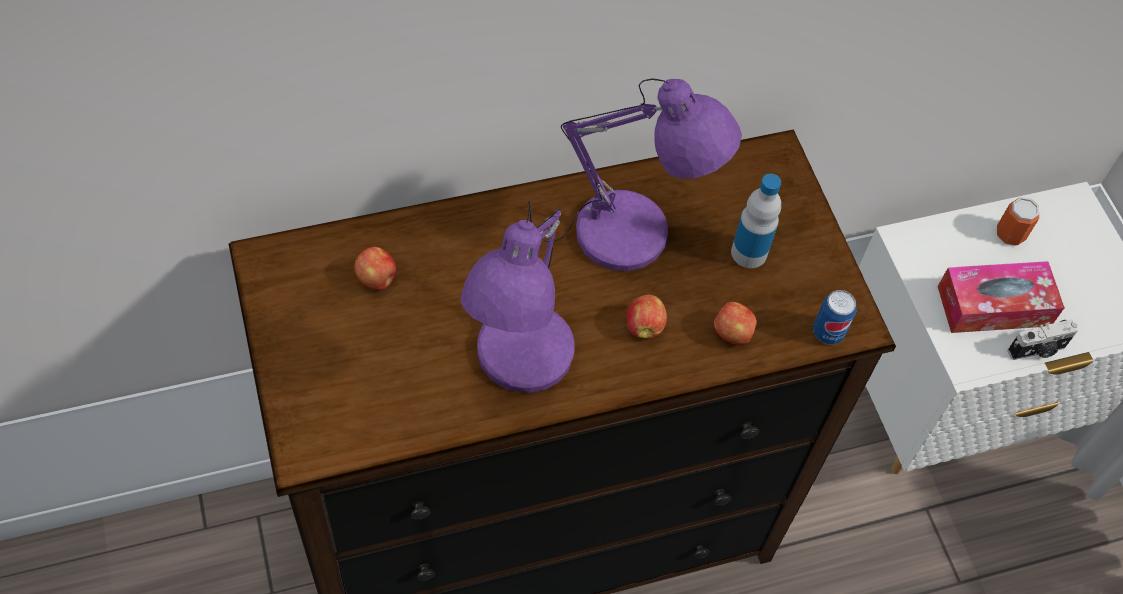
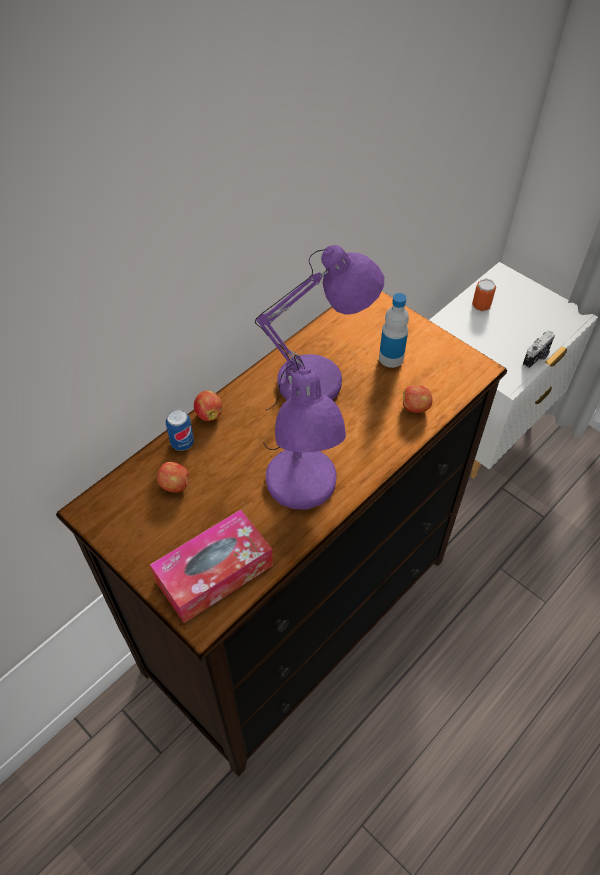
camera: 25 degrees left, 5 degrees down
(644, 326) = (362, 429): apple -> apple (209, 414)
(828, 332) = (467, 380): can -> can (182, 443)
(994, 306) = (499, 346): tissue box -> tissue box (214, 573)

